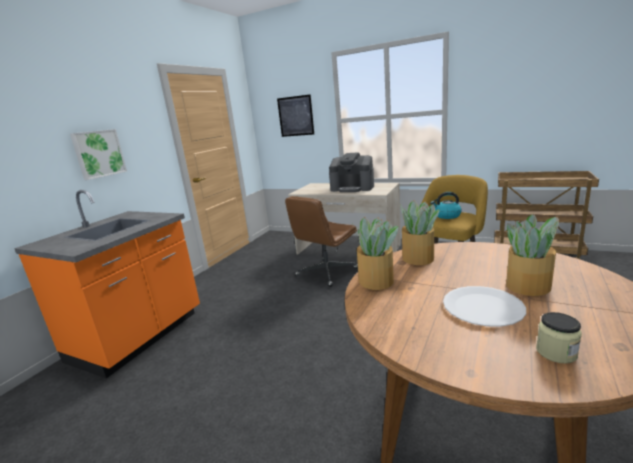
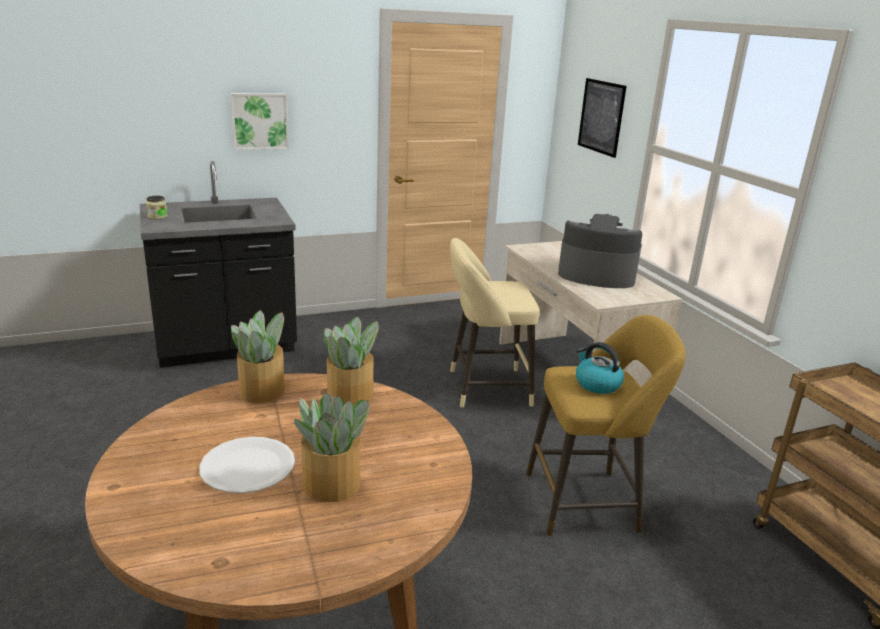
camera: 40 degrees right, 5 degrees up
(139, 337) = (226, 346): orange counter -> black counter
(326, 273) = (484, 388): brown office chair -> beige stool
(352, 188) = (596, 275): coffee machine -> coffee machine turned 135 degrees clockwise
(556, 352) = (180, 525): jar -> jar (157, 217)

